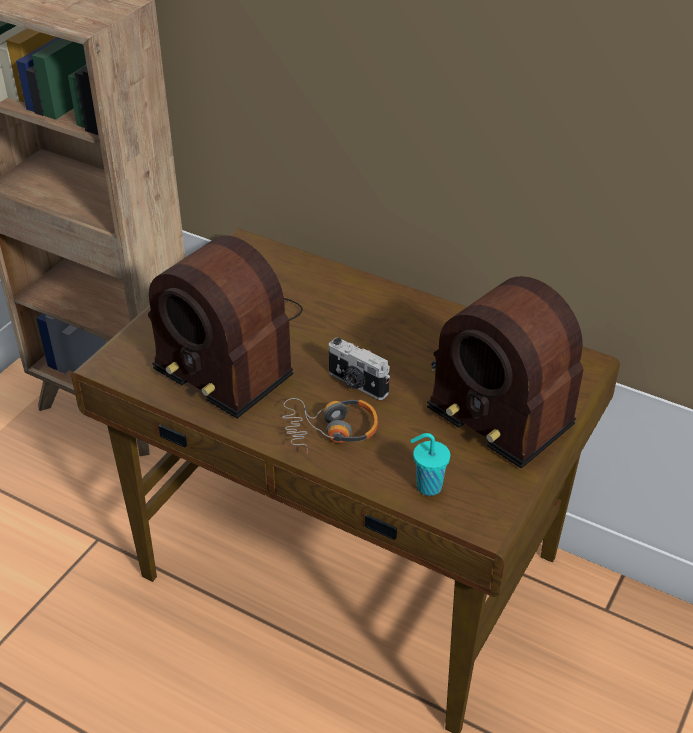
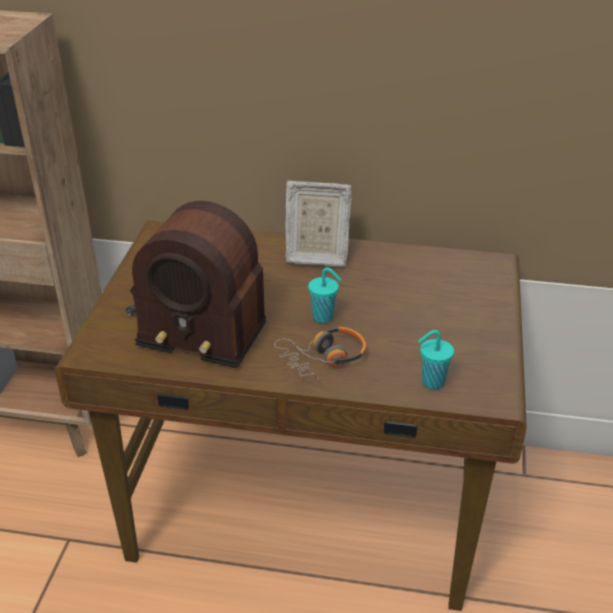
camera: 20 degrees left, 5 degrees down
(357, 384) = (324, 318): camera -> turquoise cup
(388, 309) = (316, 255): none -> picture frame
(502, 393) = (446, 297): radio -> none

